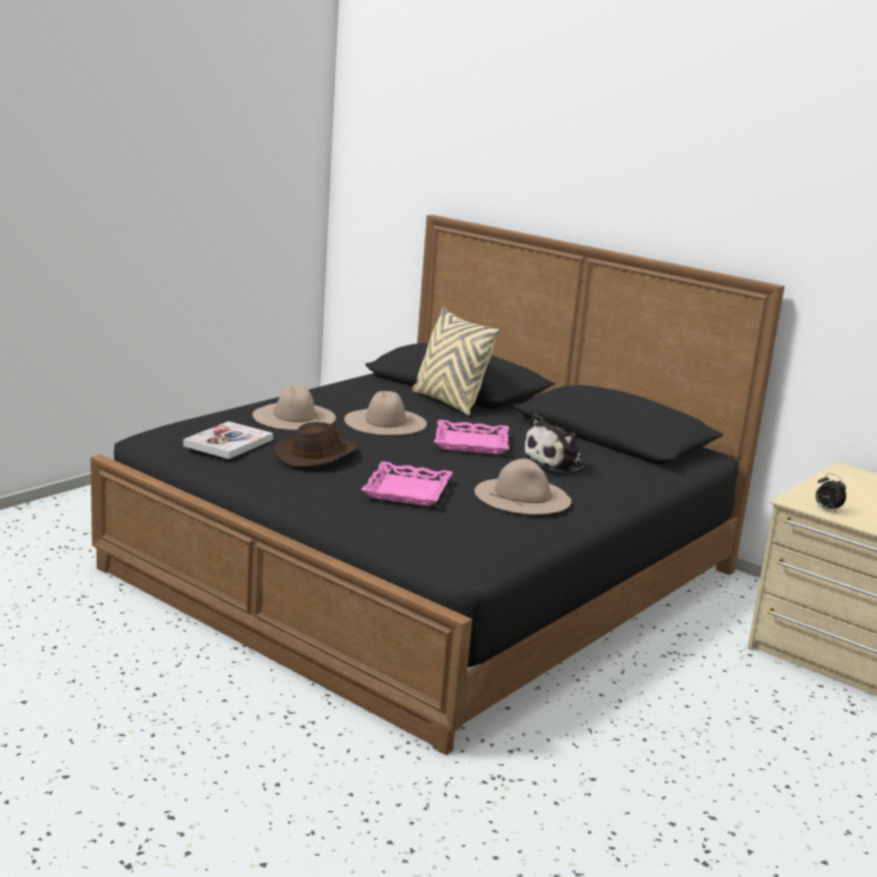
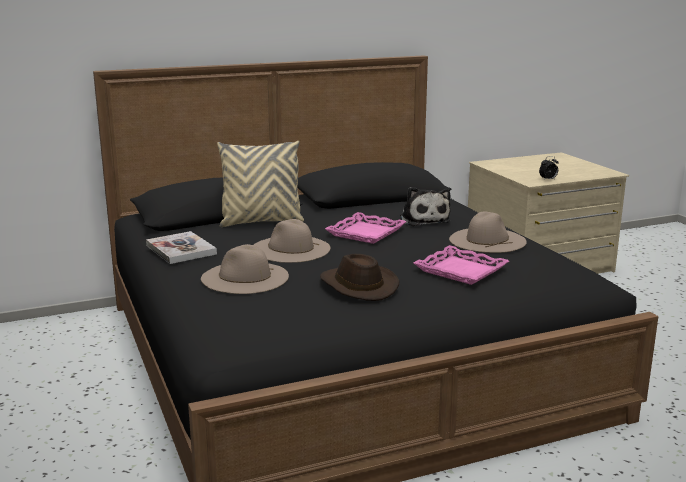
camera: 60 degrees left, 0 degrees up
(228, 443) = (296, 315): book -> book (181, 250)

